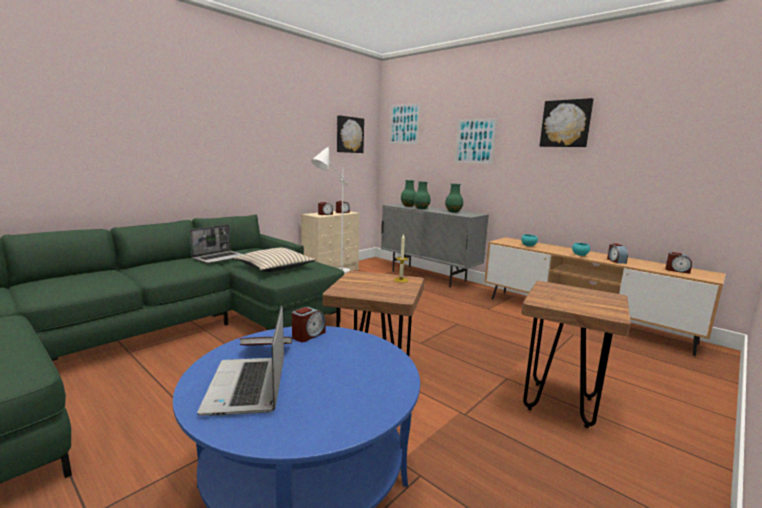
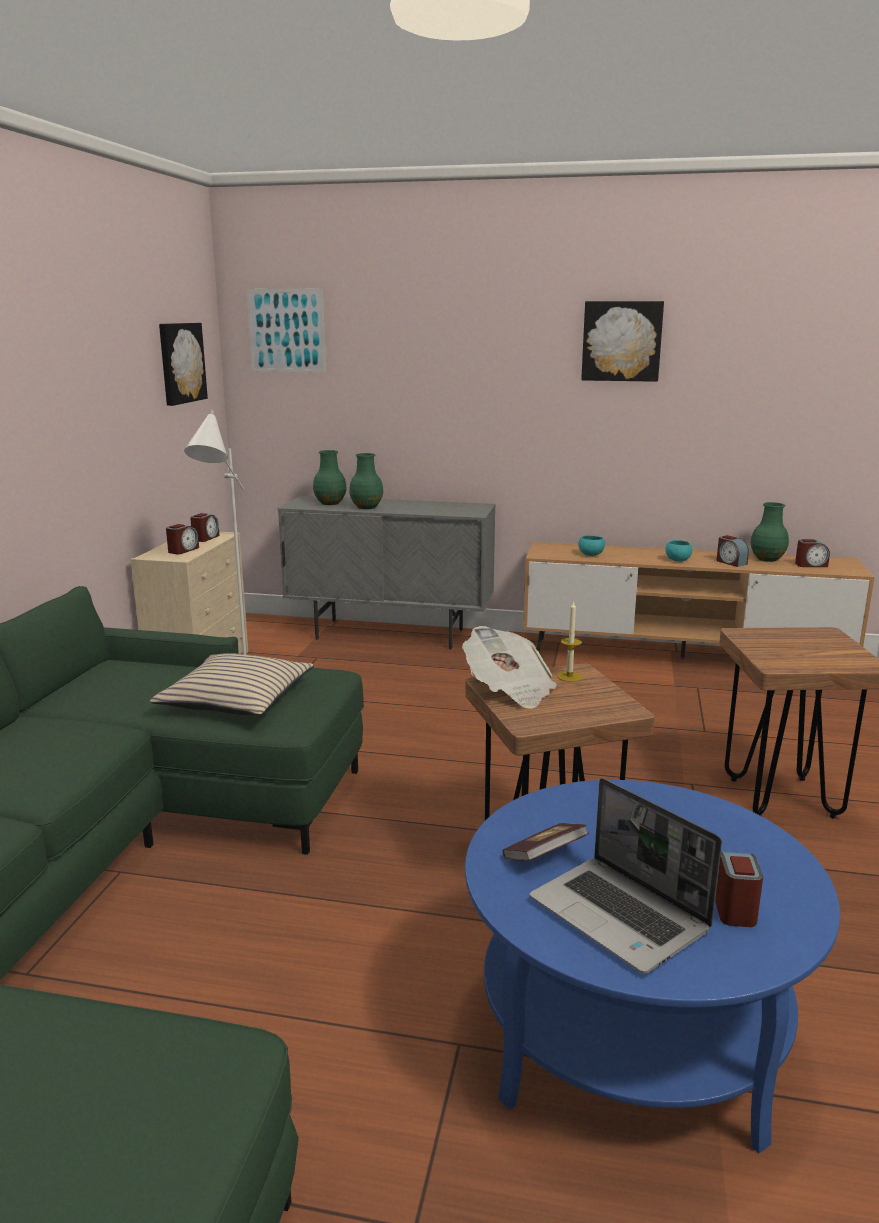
camera: 30 degrees left, 5 degrees up
(219, 258) = (87, 707): laptop -> none
(308, 335) = (552, 811): alarm clock -> alarm clock (734, 906)
(359, 278) = (509, 690): none -> newspaper
(453, 211) = (433, 506): green vase -> green vase (767, 559)
(475, 141) = (454, 369): picture -> none

